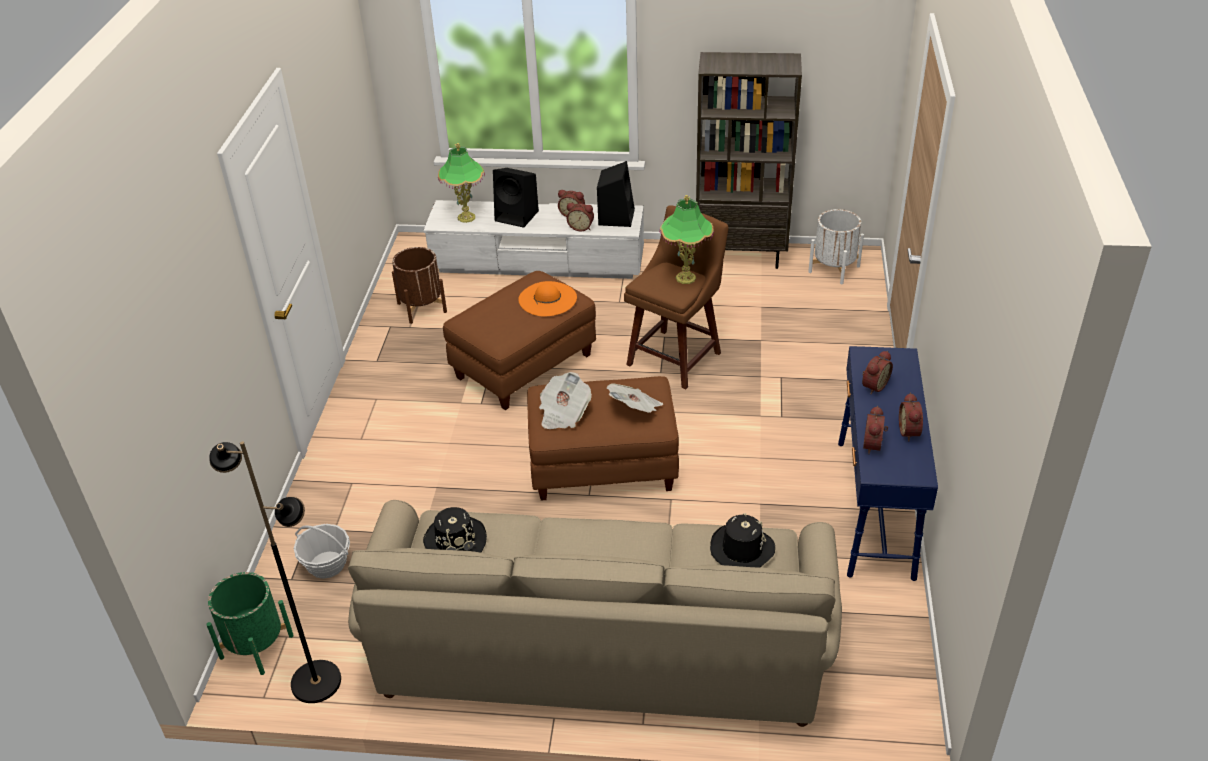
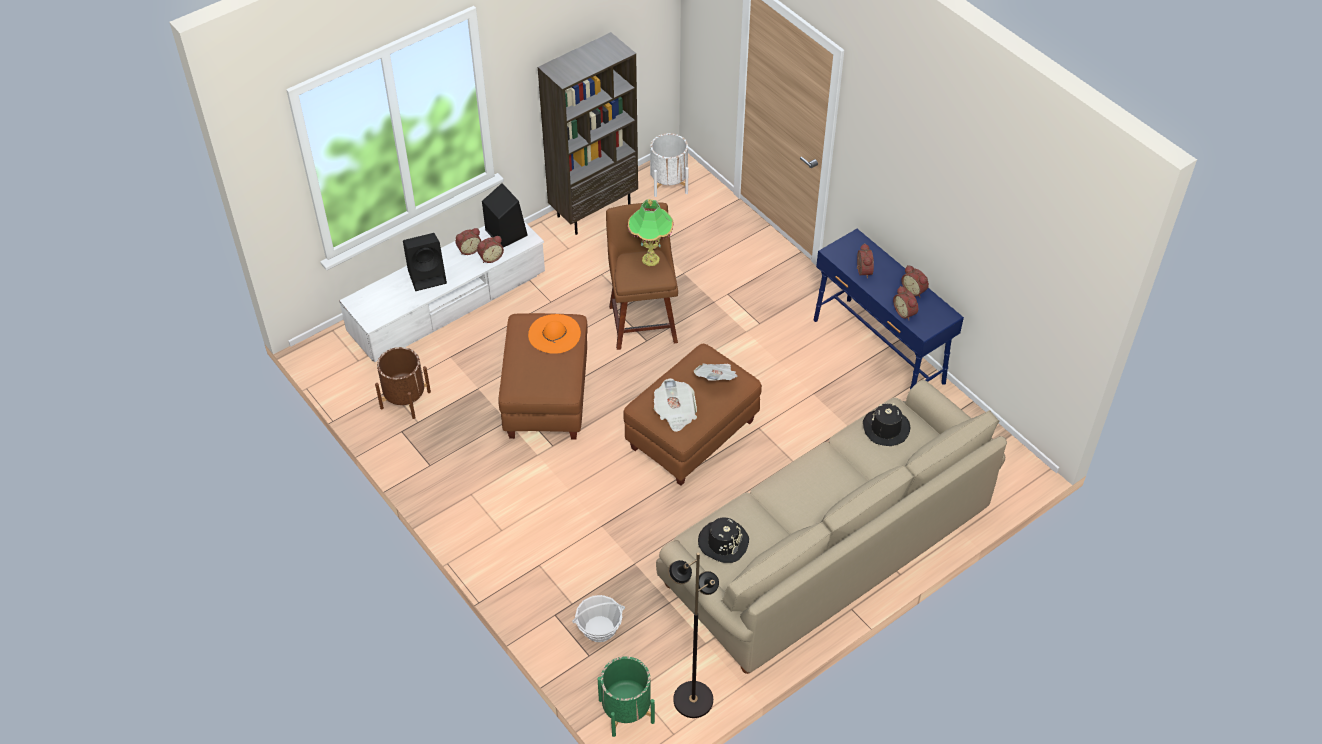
camera: 45 degrees left, 10 degrees up
(466, 217) = (388, 301): table lamp -> none

